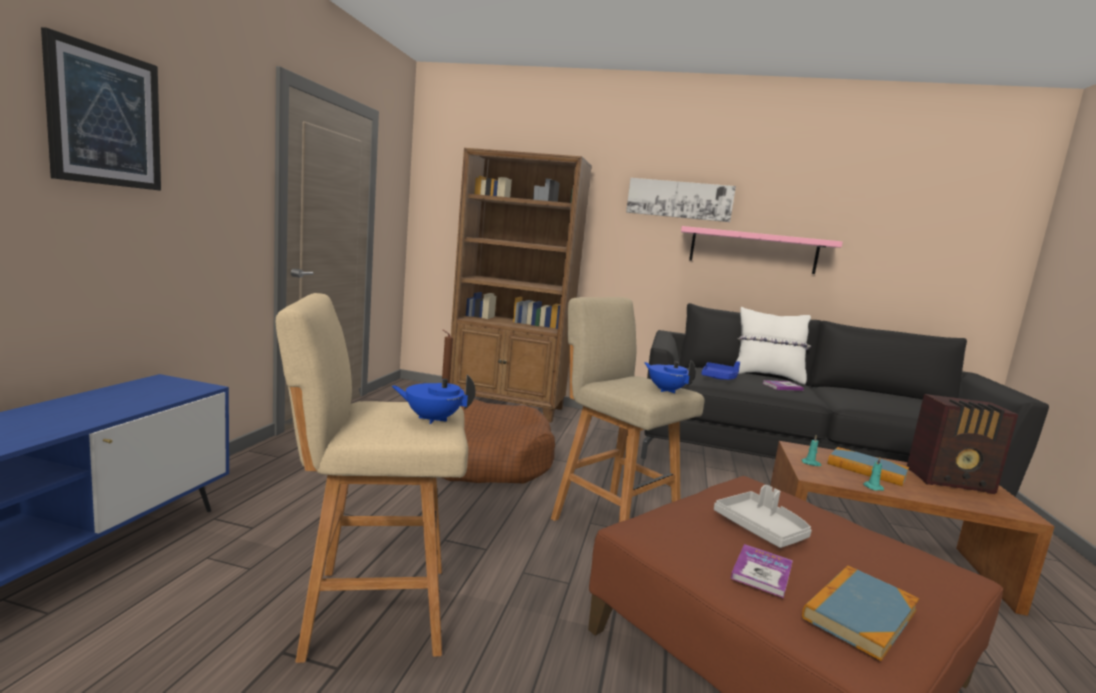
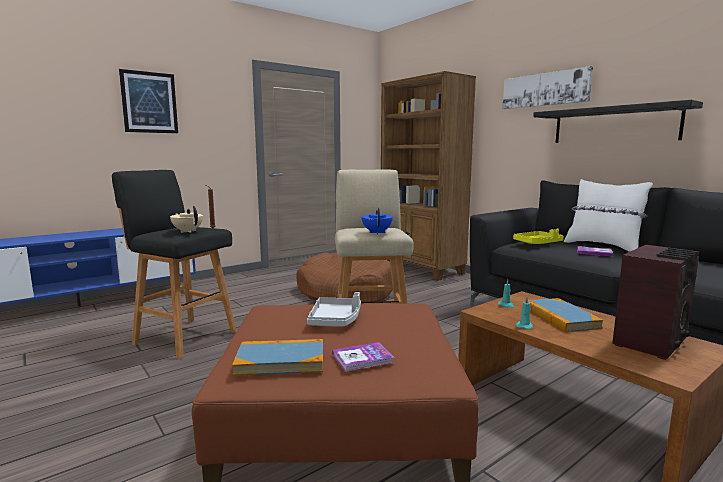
camera: 40 degrees right, 0 degrees up
(371, 610) = (183, 337): beige stool -> black stool
(432, 419) = (188, 231): blue teapot -> beige teapot
(719, 378) = (538, 243): blue tray -> yellow tray
(753, 250) = (614, 125): pink shelf -> black shelf
(761, 572) = (276, 333): book -> book (362, 358)
(951, 481) = (652, 342): radio -> radio turned 90 degrees counterclockwise

